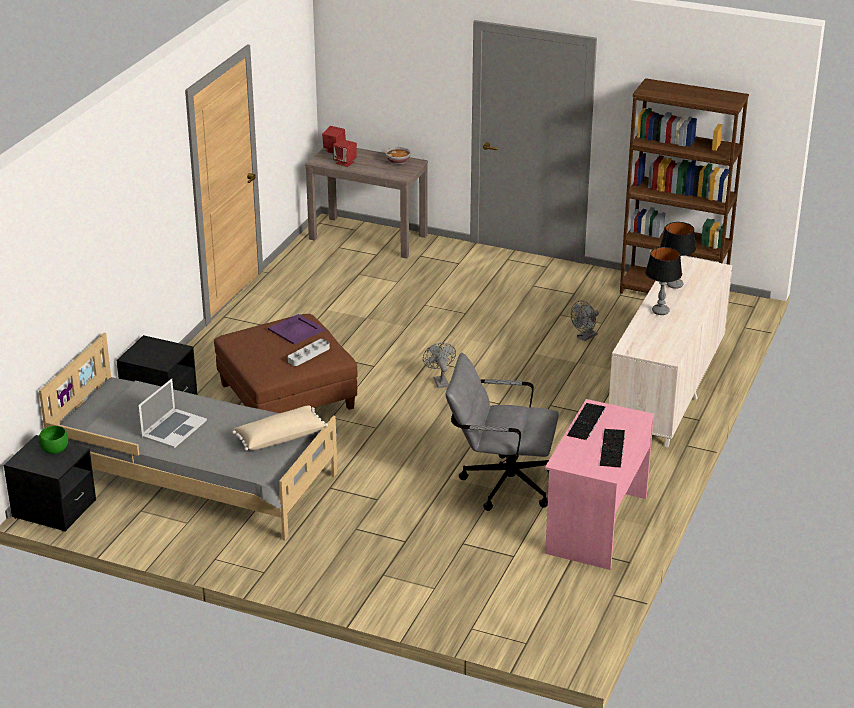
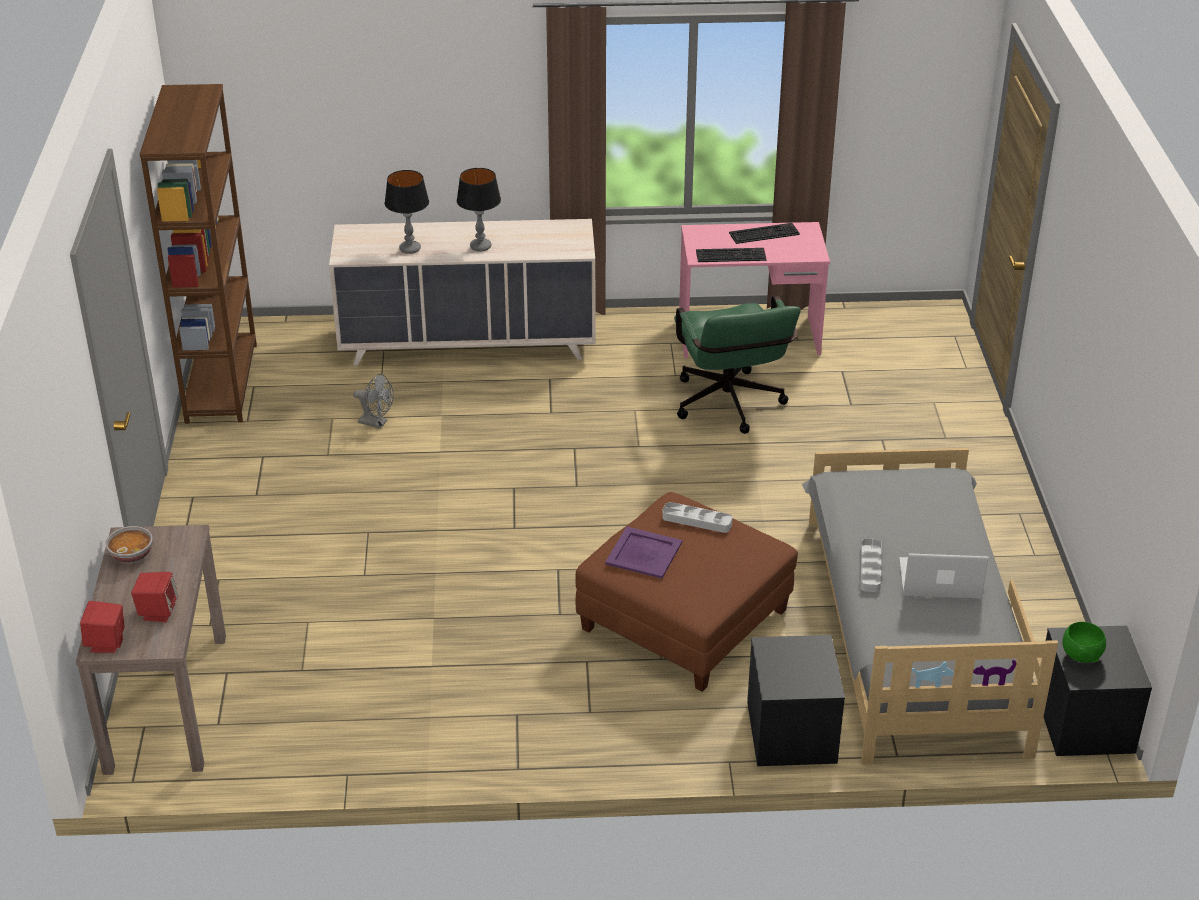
camera: 115 degrees left, 5 degrees up
(209, 407) = (870, 568): none -> grey tray
(280, 437) = (877, 491): beige pillow -> none
(439, 381) = (555, 505): grey fan -> none
(500, 483) = (730, 408): grey office chair -> green office chair

